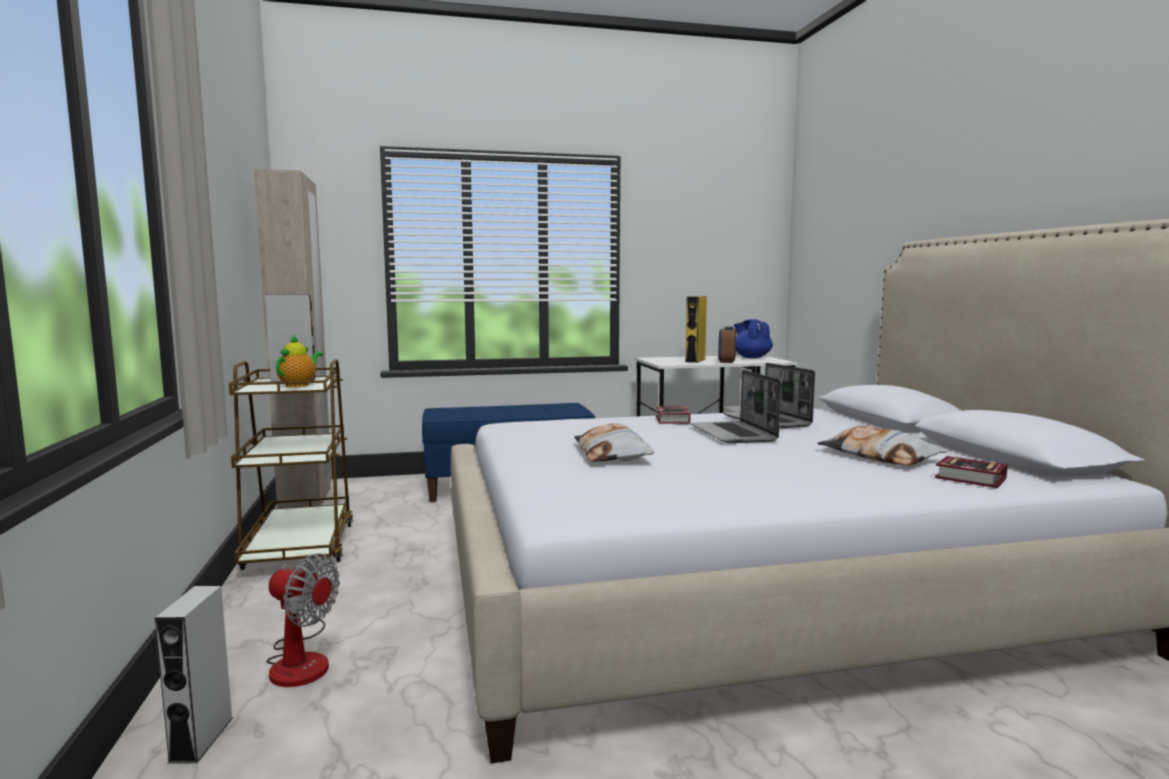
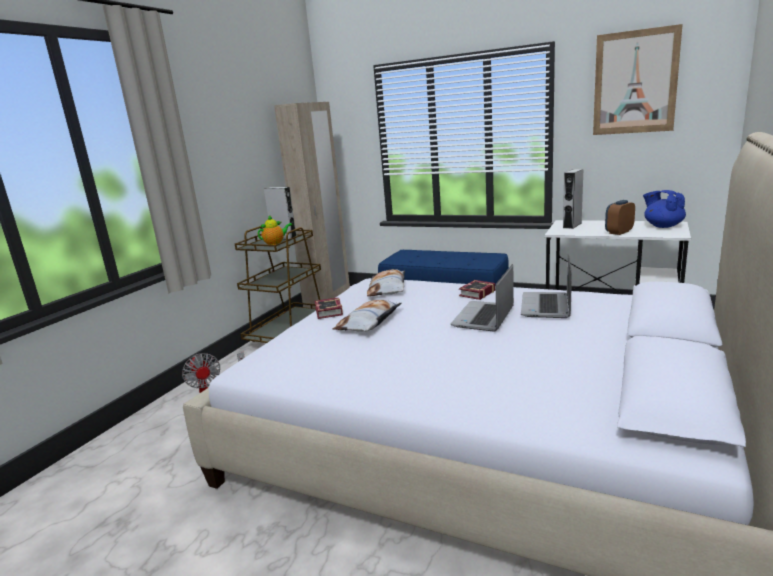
camera: 40 degrees right, 10 degrees up
(201, 739) = (146, 428): grey speaker -> grey speaker (572, 225)
(695, 360) = (594, 228): yellow speaker -> none
(699, 211) = (635, 82): none -> picture
(751, 357) = (662, 226): blue teapot -> blue teapot turned 45 degrees counterclockwise
(879, 456) = (542, 366): pillow -> pillow (388, 288)
(973, 479) = (554, 412): book -> book (328, 312)

